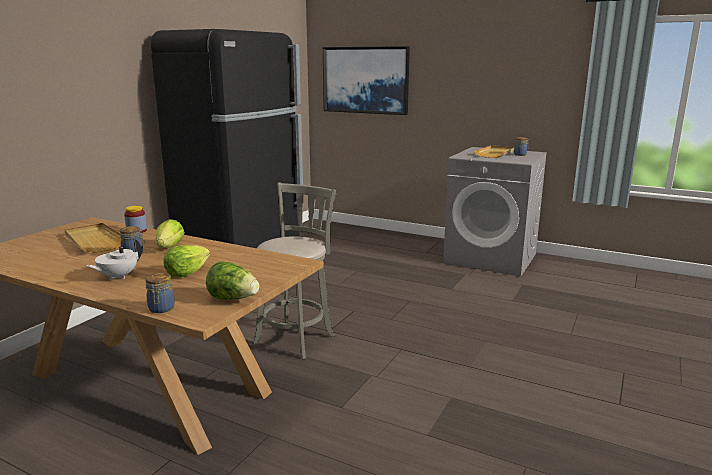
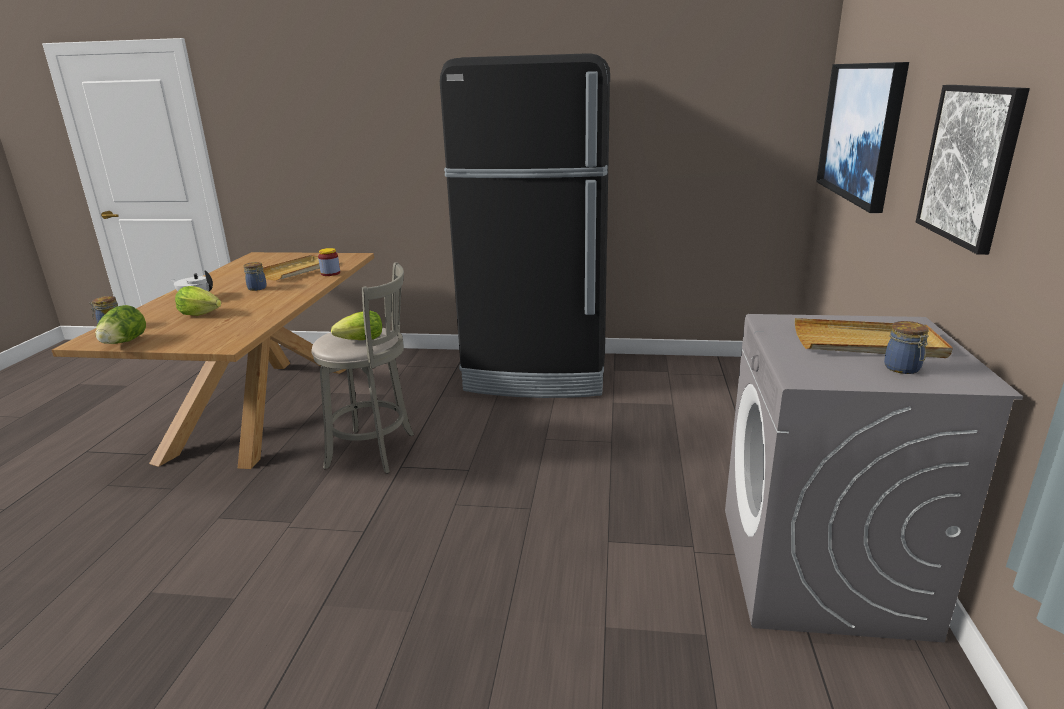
camera: 70 degrees right, 5 degrees up
(170, 247) = (279, 293): lettuce -> lettuce (362, 340)
(480, 84) = (970, 164): none -> picture

